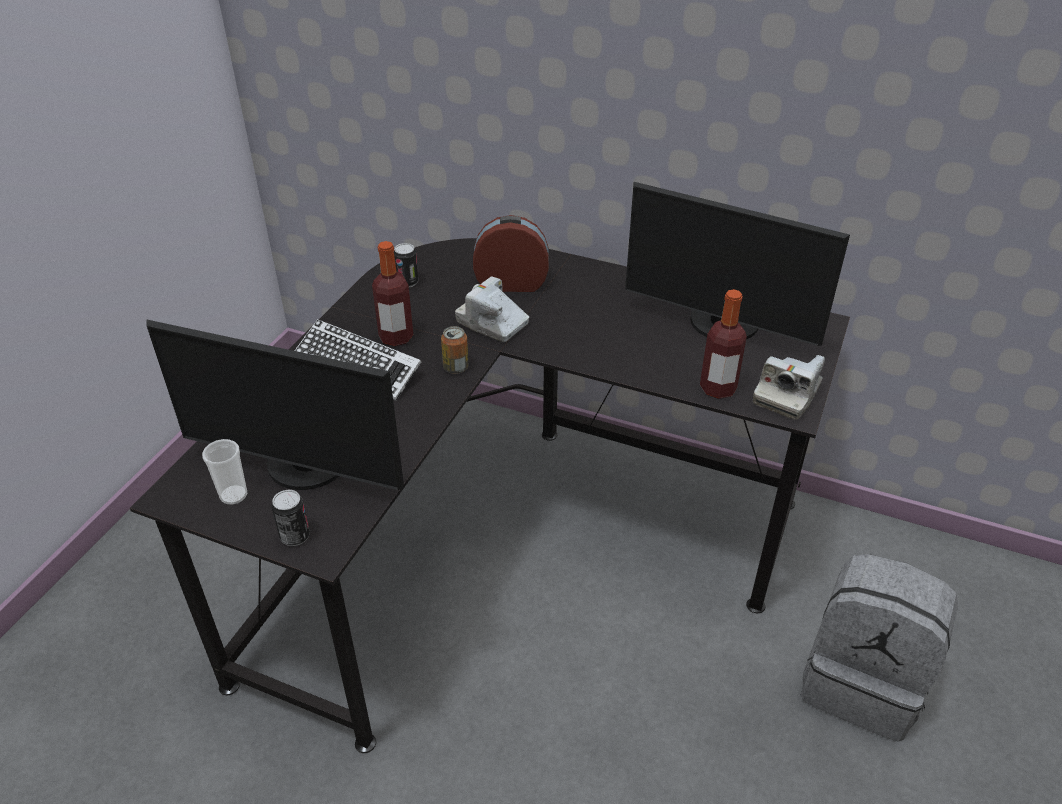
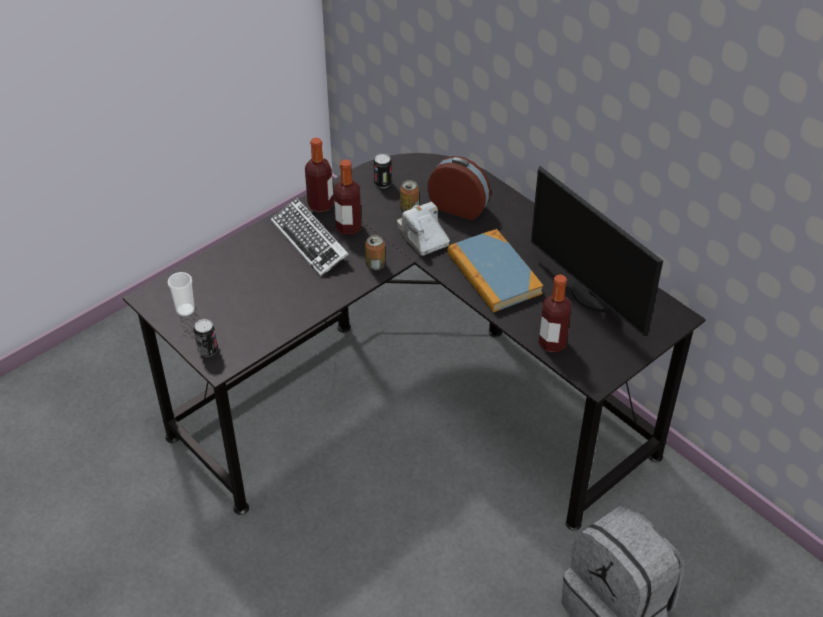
camera: 25 degrees right, 5 degrees up
(304, 467) = (236, 305): monitor -> none
(346, 323) = (320, 205): none -> bottle
(456, 300) = (409, 209): none -> can
(599, 337) = (494, 274): none -> book
(786, 395) = (600, 365): camera -> none

